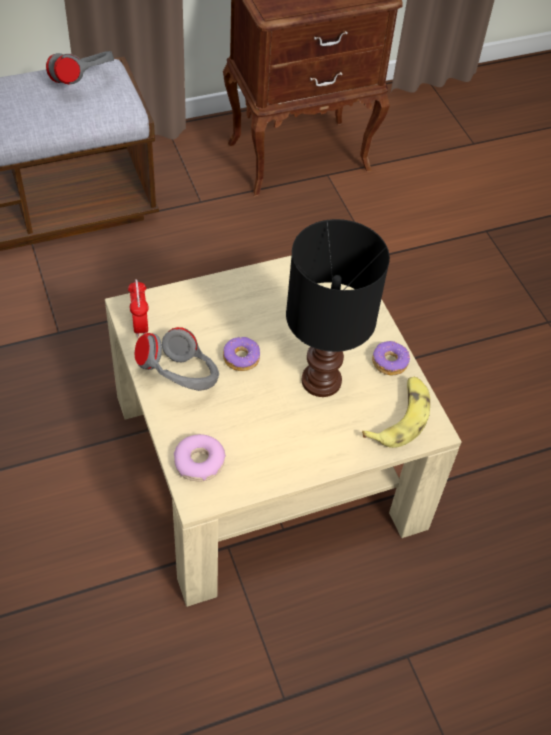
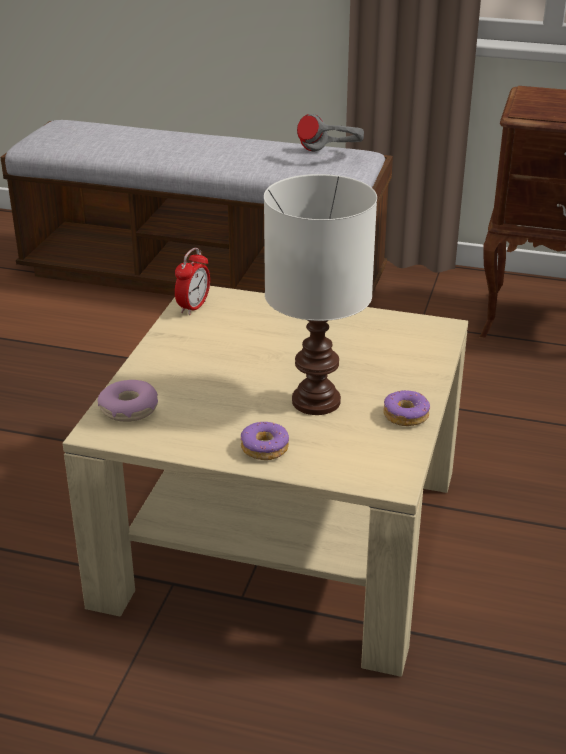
camera: 40 degrees right, 20 degrees down
(181, 379) = (184, 351): grey headphones -> none
(241, 358) = (257, 358): donut -> donut (265, 448)
(319, 380) = (314, 400): black table lamp -> white table lamp
(400, 417) = (367, 458): banana -> none

